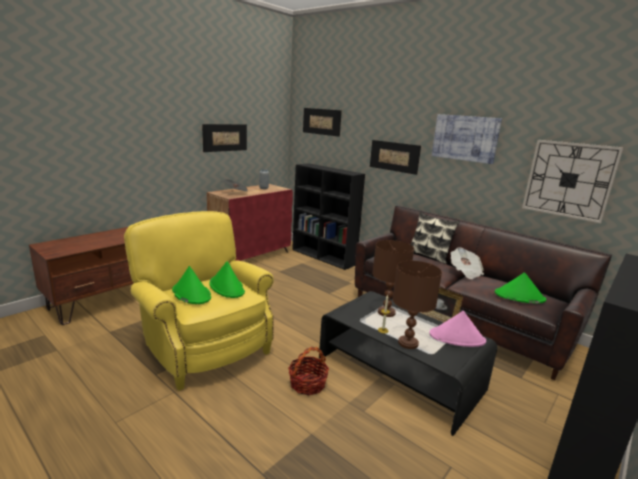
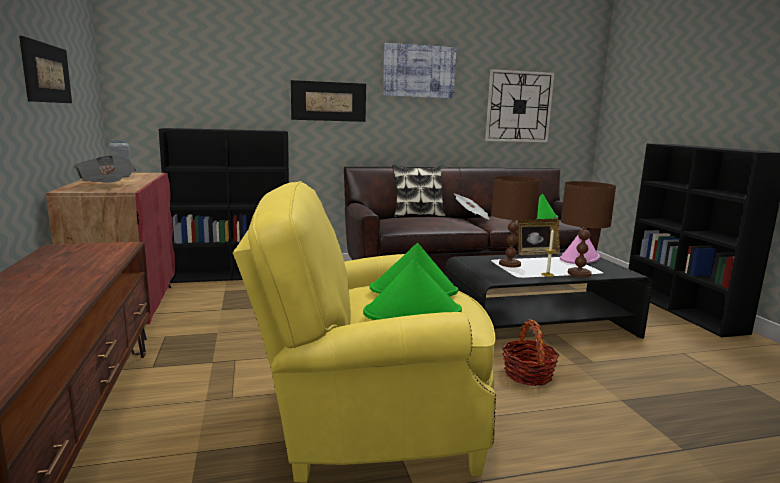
camera: 55 degrees left, 5 degrees down
(321, 121) = (183, 55): picture -> none

